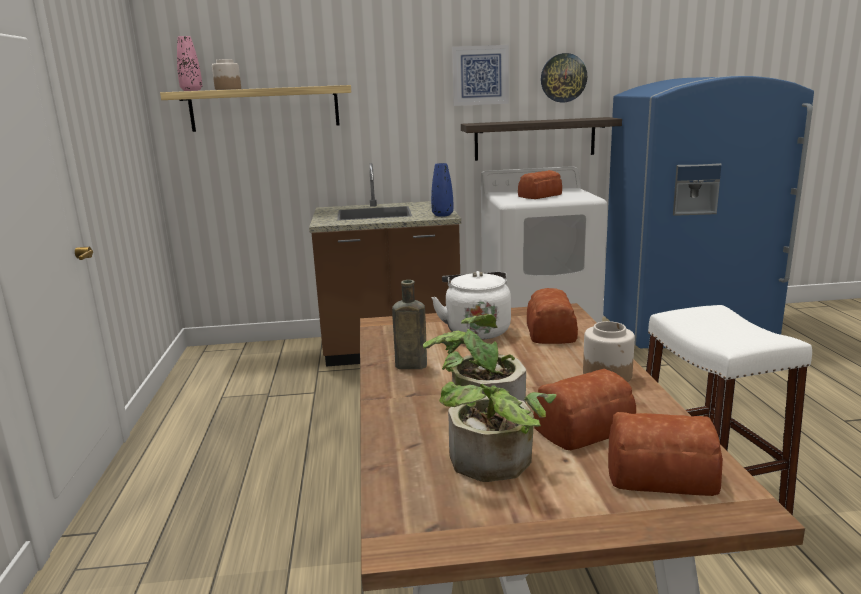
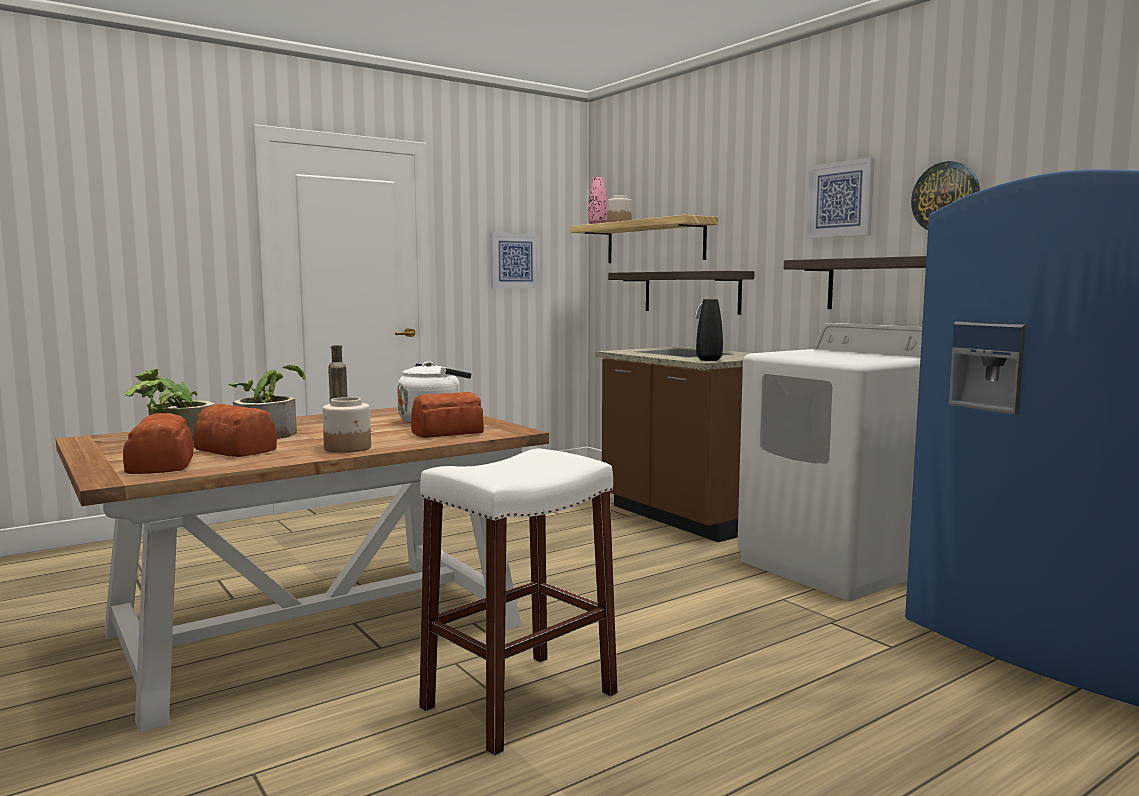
camera: 60 degrees right, 10 degrees down
(119, 139) = (514, 261): none -> picture
(323, 156) = (691, 292): none -> shelf
(442, 215) = (709, 360): blue vase -> black vase
(541, 196) = (826, 355): bread -> none

